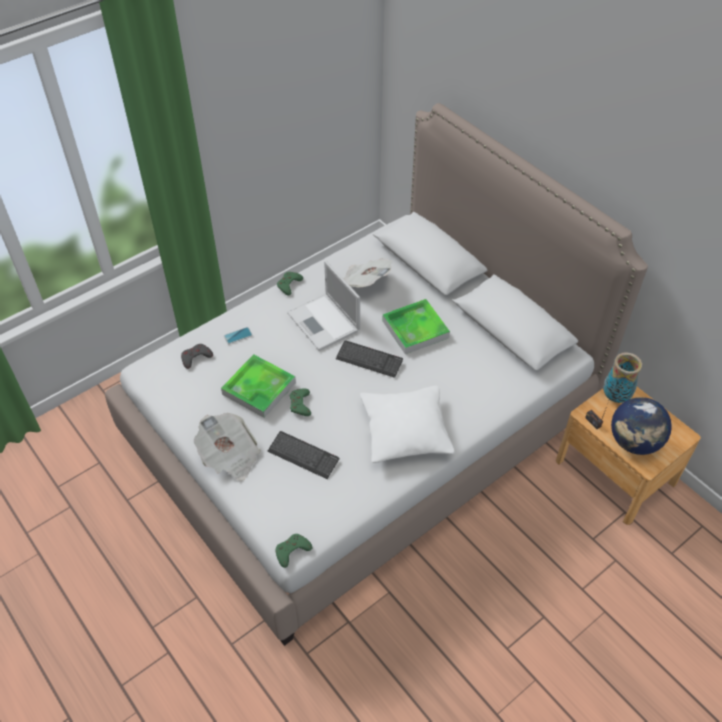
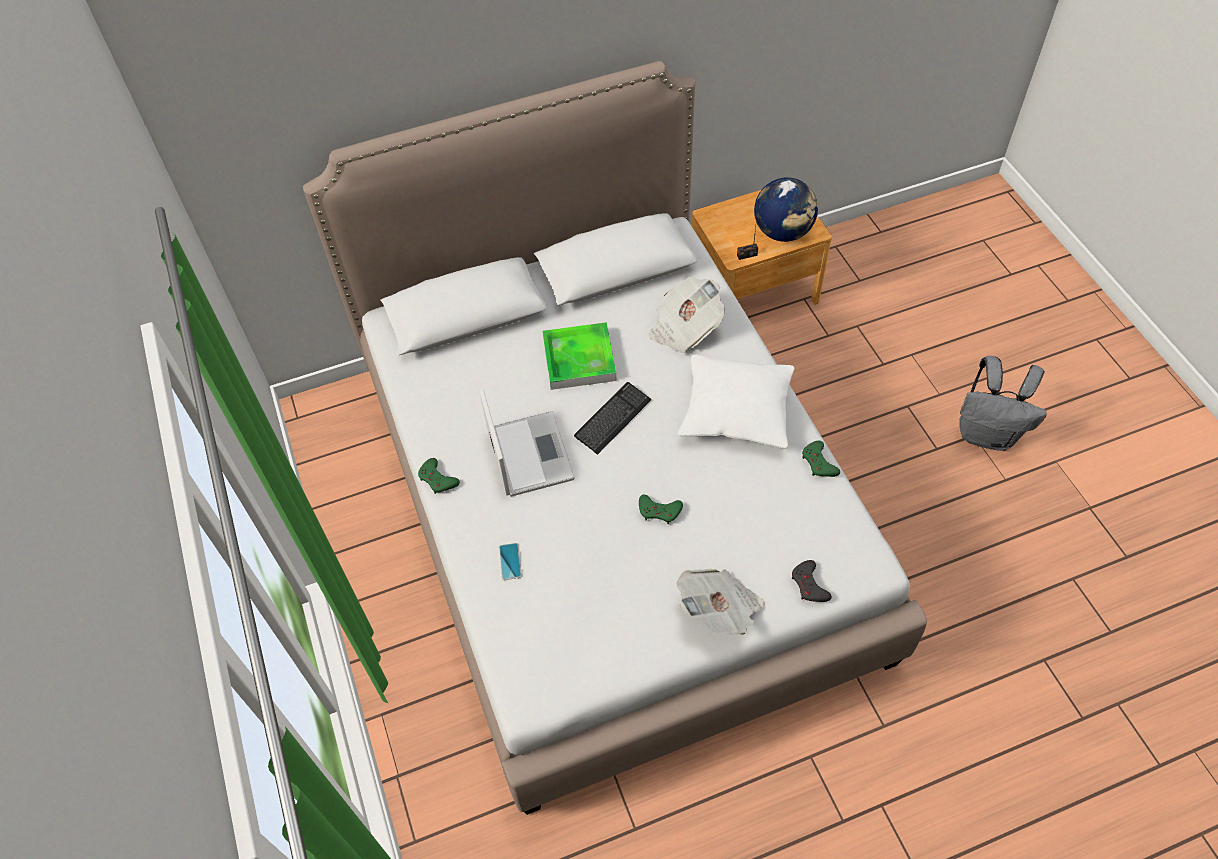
camera: 70 degrees left, 5 degrees up
(196, 357) = (532, 622): grey game controller -> grey game controller (809, 585)
(259, 388) = (619, 552): tray -> none
(292, 551) = (878, 567): green game controller -> green game controller (819, 463)
(303, 456) = (742, 525): keyboard -> none
(324, 323) = (529, 453): laptop -> laptop turned 90 degrees counterclockwise
(365, 282) = (474, 390): newspaper -> newspaper (684, 328)
(542, 692) = (987, 434): none -> grey backpack
(616, 396) = (719, 225): vase -> none

